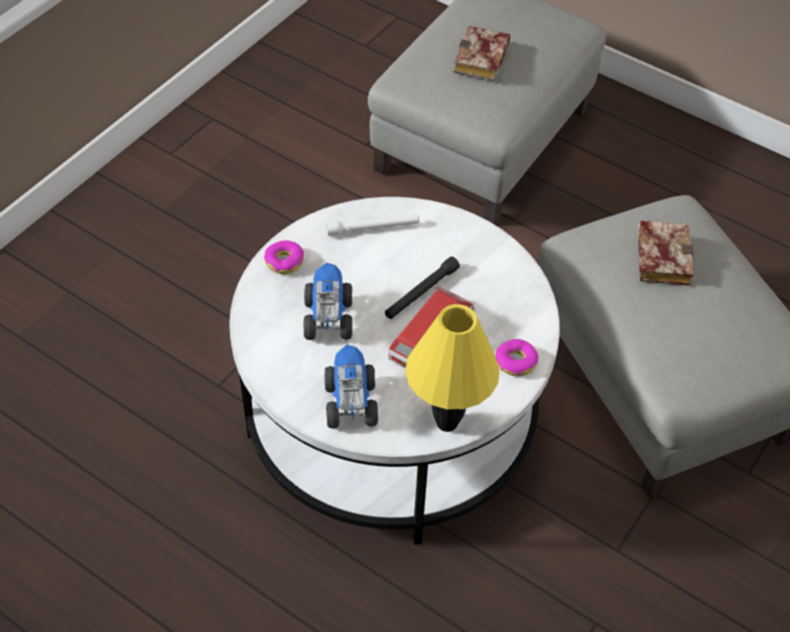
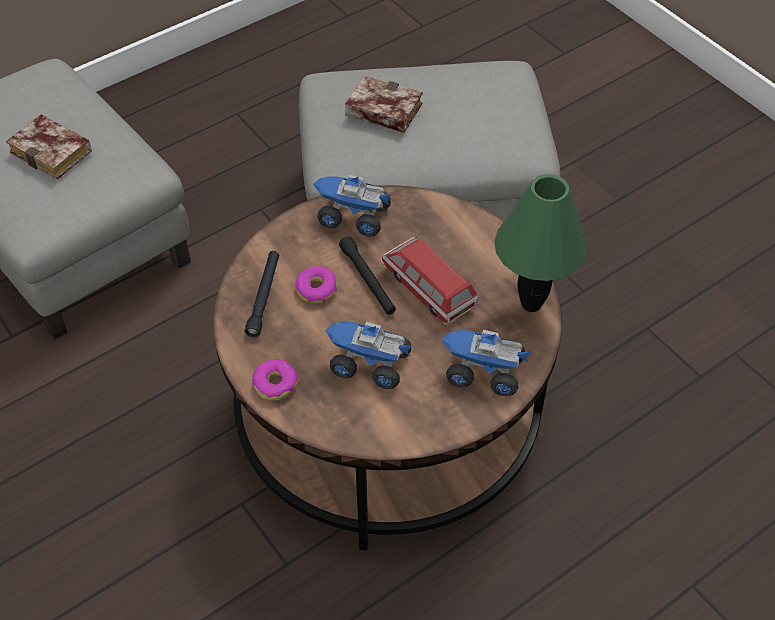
camera: 70 degrees left, 0 degrees up
(372, 228) = (264, 296): white flashlight -> black flashlight
(391, 416) = (387, 414): white coffee table -> brown coffee table
(448, 423) = (532, 303): yellow table lamp -> green table lamp
(492, 263) = (353, 217): none -> toy truck
(515, 362) = (478, 235): donut -> donut (316, 290)

